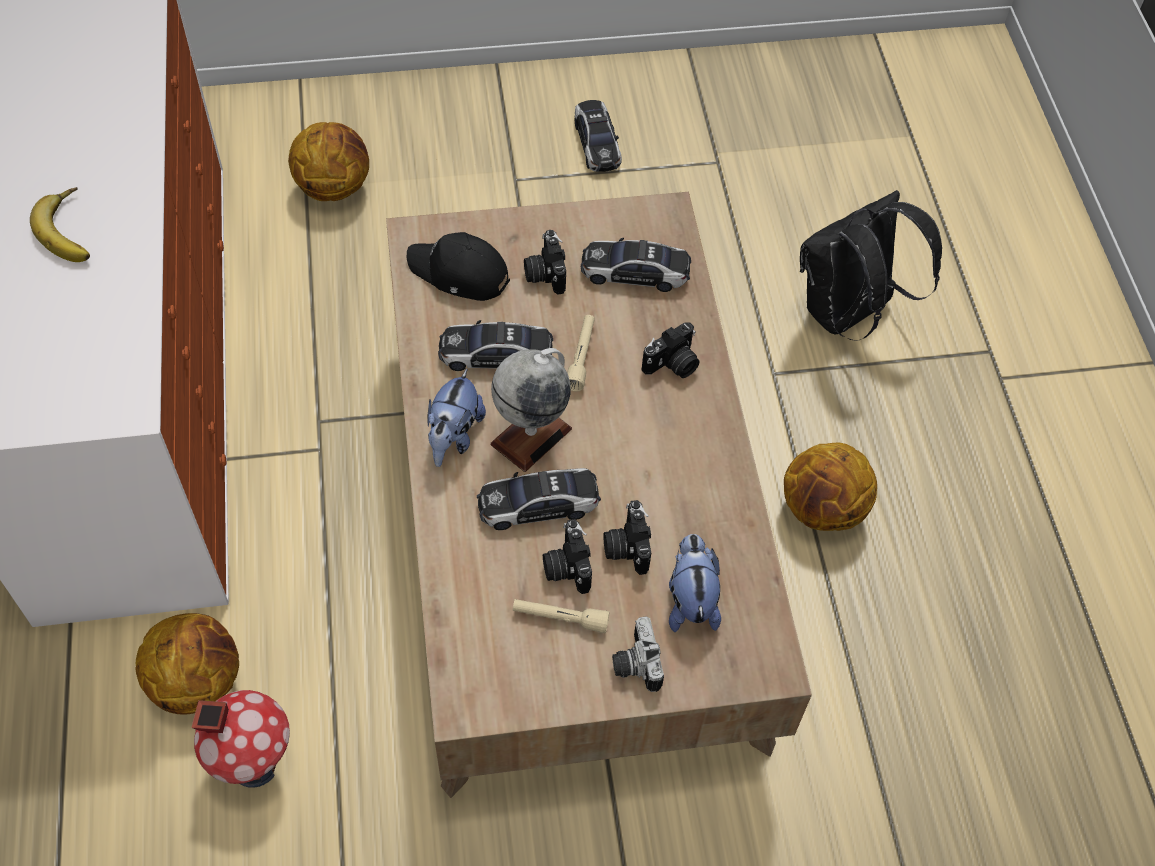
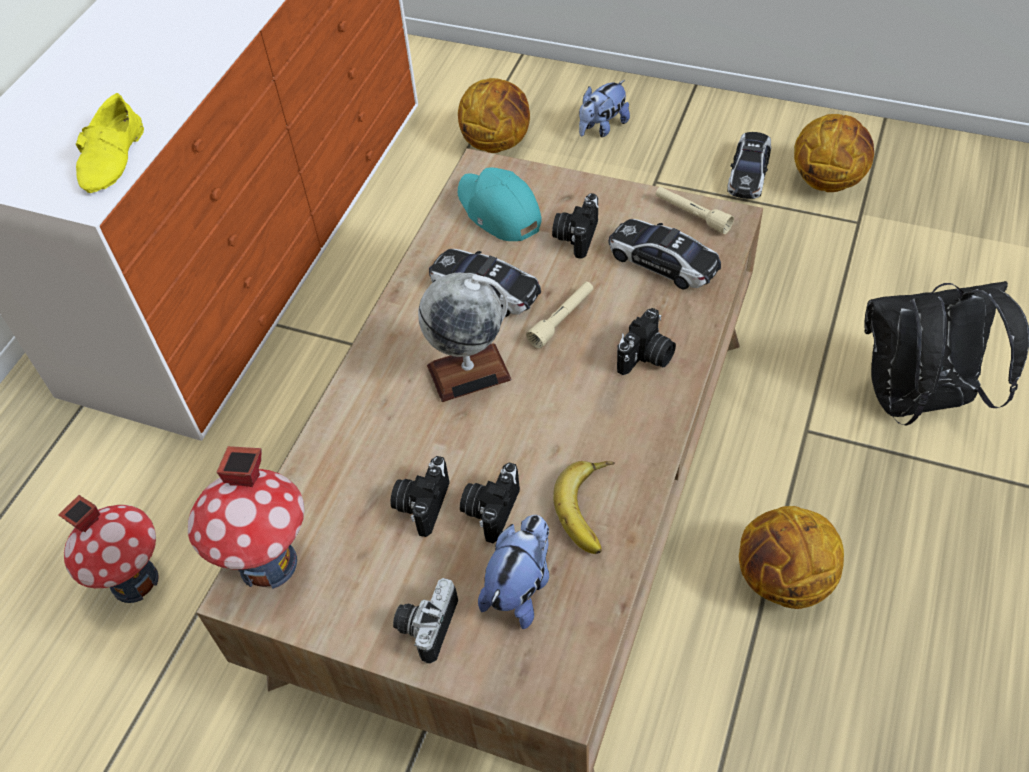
camera: 35 degrees right, 5 degrees down
(72, 230) = (156, 53): banana -> banana (593, 509)
(121, 356) = (115, 157): none -> yellow shoe
(198, 680) = (139, 492): basketball -> basketball (828, 180)
(454, 436) = (400, 347): plush toy -> plush toy (602, 127)
(459, 273) = (498, 211): black cap -> turquoise cap
(469, 673) = (268, 563): none -> toy house
(538, 504) = (434, 436): toy car -> none
(560, 618) = (384, 549): beige flashlight -> beige flashlight (692, 215)
(672, 365) = (647, 357): camera -> camera turned 45 degrees counterclockwise

